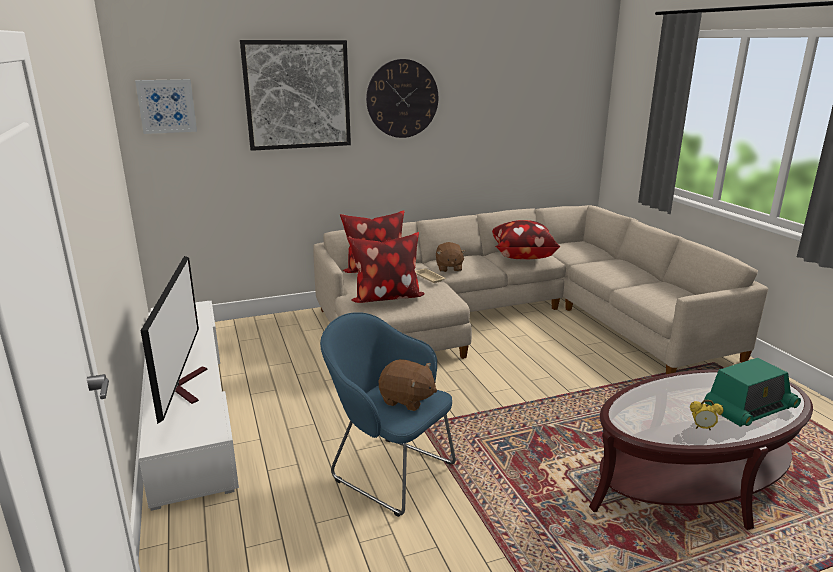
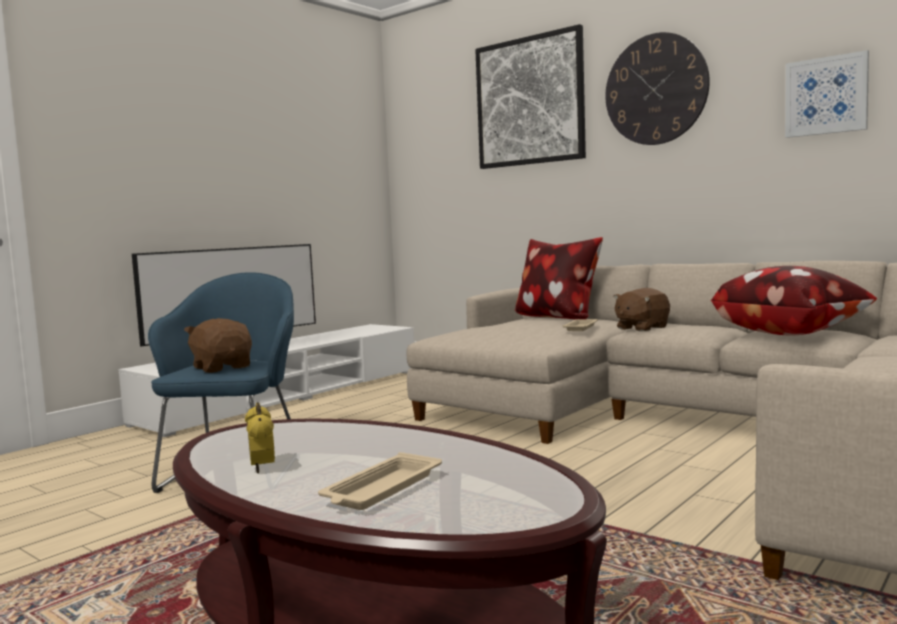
camera: 60 degrees right, 15 degrees down
(167, 106) = (420, 127): picture -> picture (826, 96)
(386, 298) = (488, 333): pillow -> none
(407, 400) = (222, 367): brown plush toy -> brown plush toy turned 150 degrees clockwise
(749, 408) = (381, 489): radio -> beige tray

